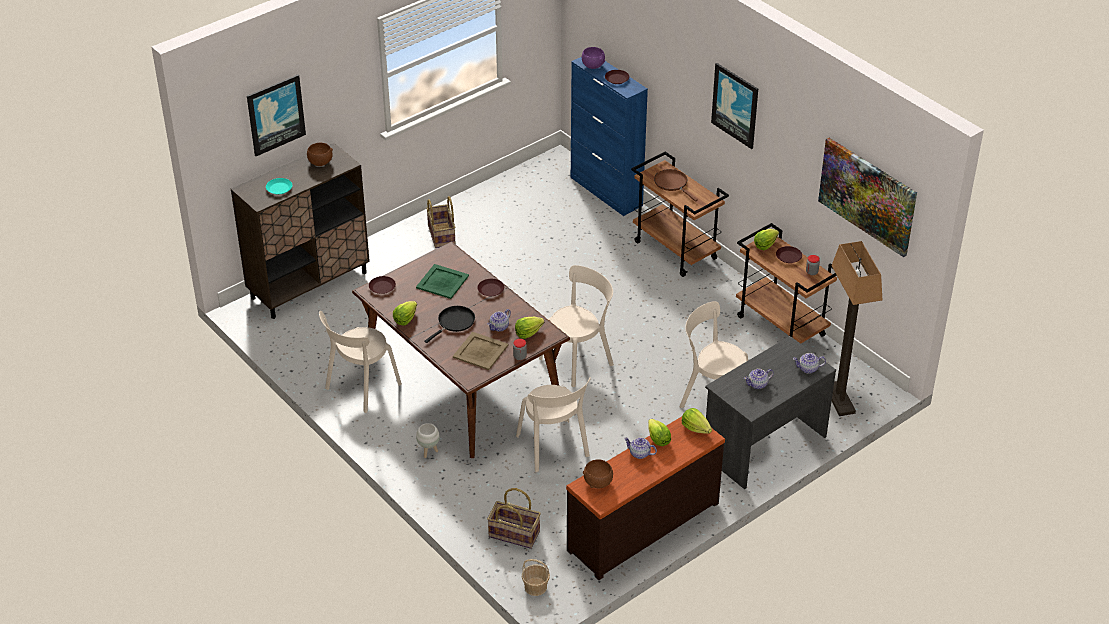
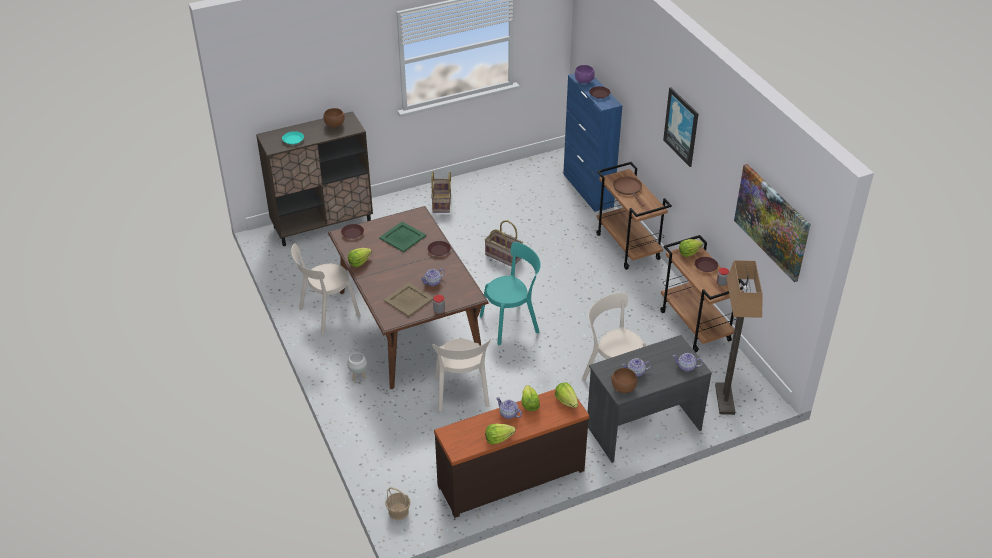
camera: 15 degrees right, 0 degrees up
(275, 114) = (299, 78): picture -> none
(454, 322) = (397, 272): black frying pan -> none
(514, 534) = (400, 461): basket -> basket (504, 256)
(528, 333) = (454, 292): lettuce -> lettuce (498, 439)
(579, 360) = (512, 323): beige chair -> turquoise chair
(598, 482) = (462, 432): brown bowl -> brown bowl (624, 388)

